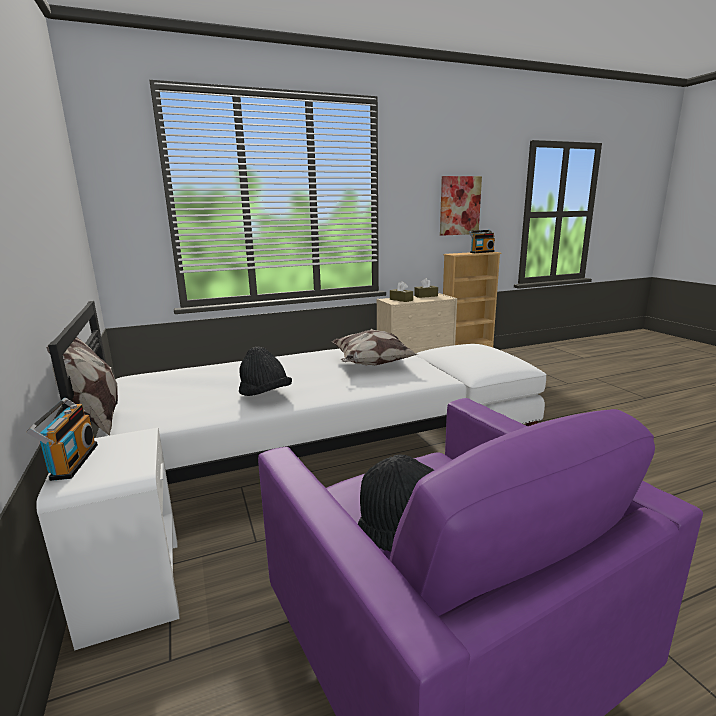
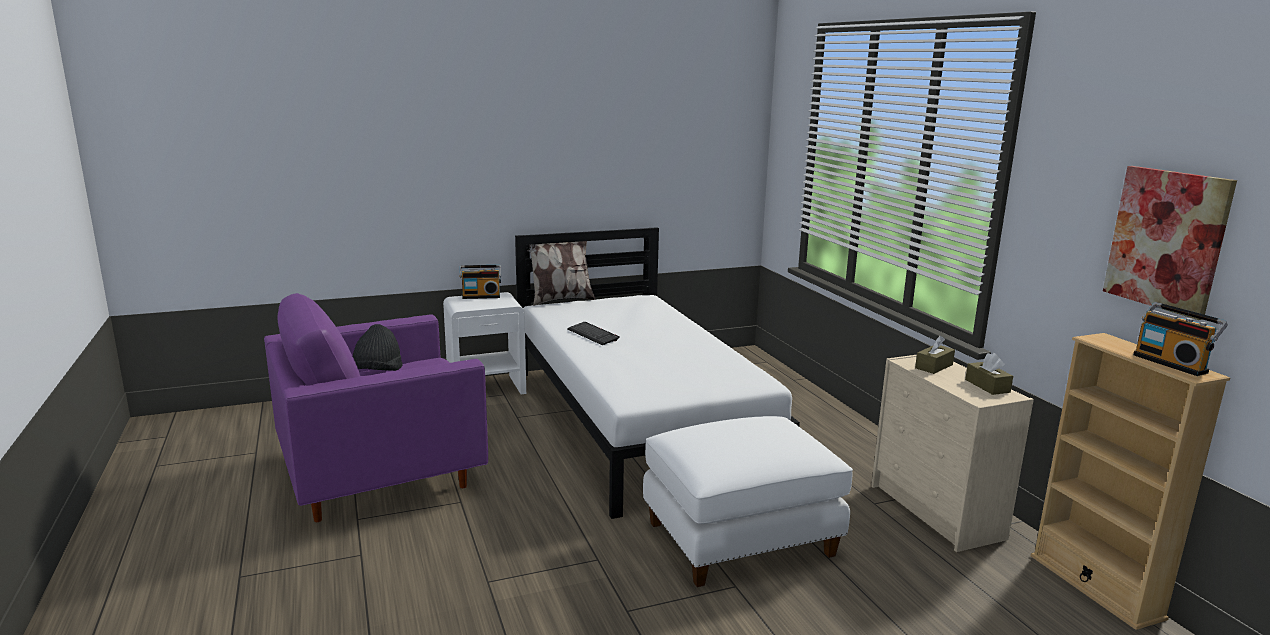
camera: 90 degrees right, 0 degrees up
(264, 395) = (593, 335): black hat -> keyboard
(371, 364) = (681, 373): pillow -> none

